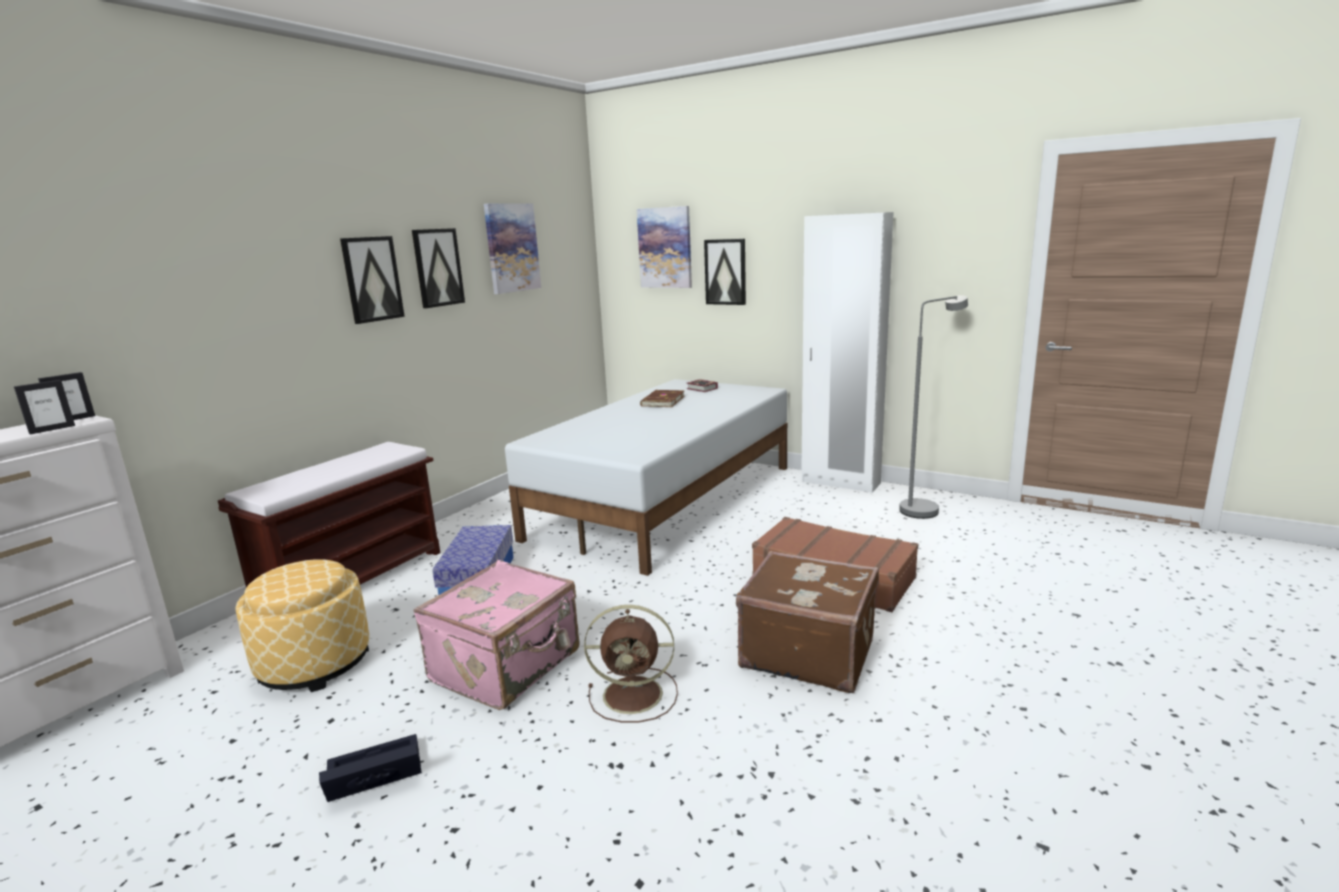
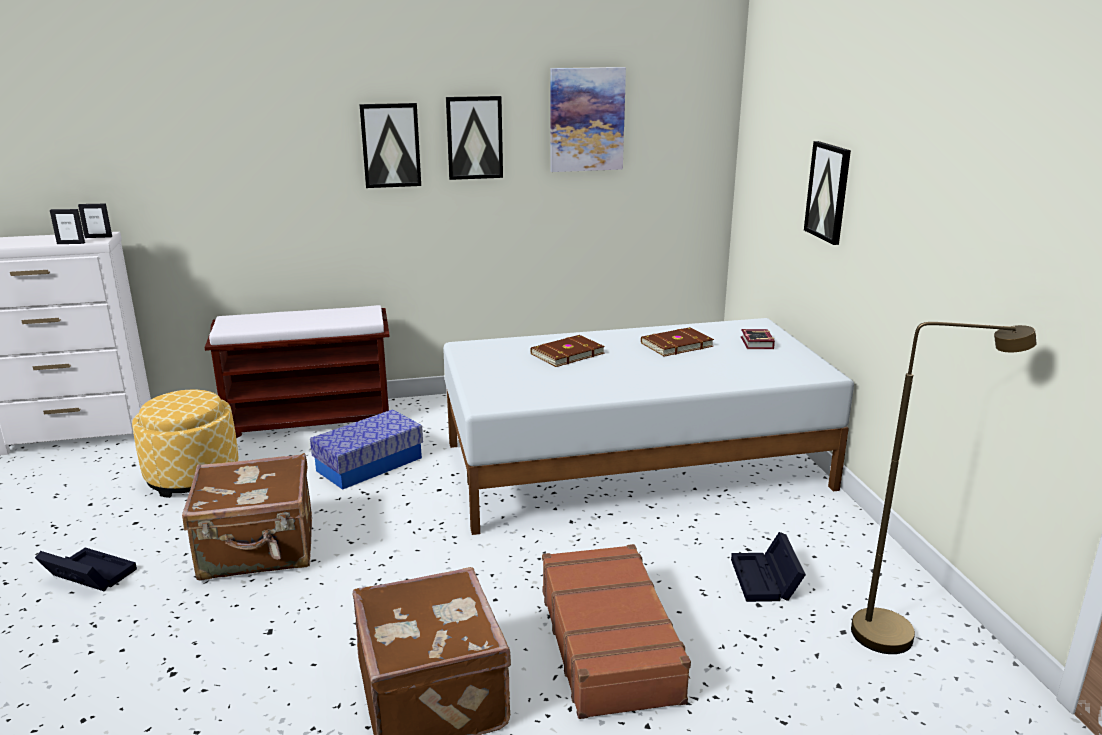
camera: 45 degrees right, 5 degrees up
(508, 666) = (258, 550): pink suitcase -> brown suitcase
(610, 423) = (566, 353): none -> brown book
(635, 694) = (273, 630): brown fan -> none
(665, 248) = (786, 141): picture -> none
(837, 516) = (766, 581): none -> black storage box
(840, 482) = (864, 542): white wardrobe -> none
(924, 508) = (899, 635): grey floor lamp -> brown floor lamp

